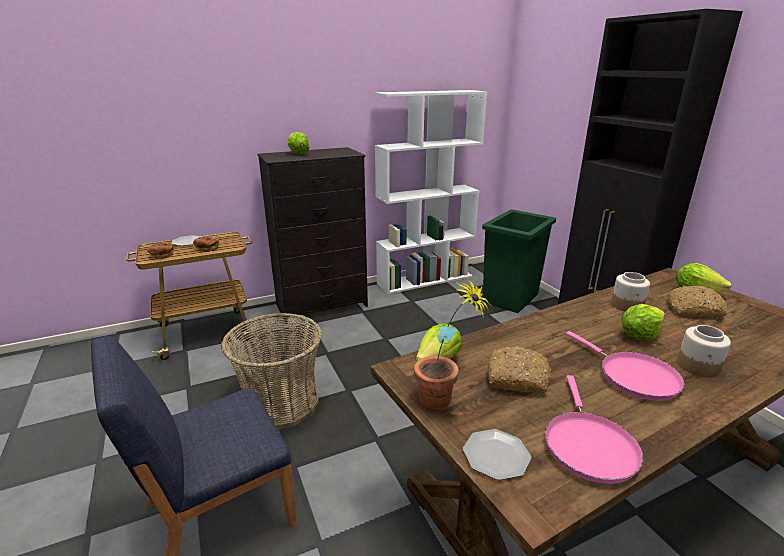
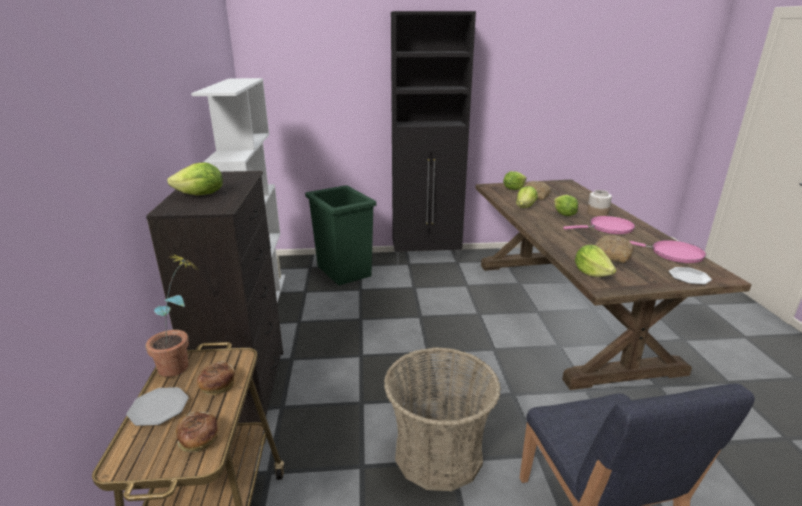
camera: 70 degrees left, 0 degrees up
(443, 403) = (642, 281): potted plant -> potted plant (183, 364)
(627, 305) = (525, 207): jar -> lettuce

